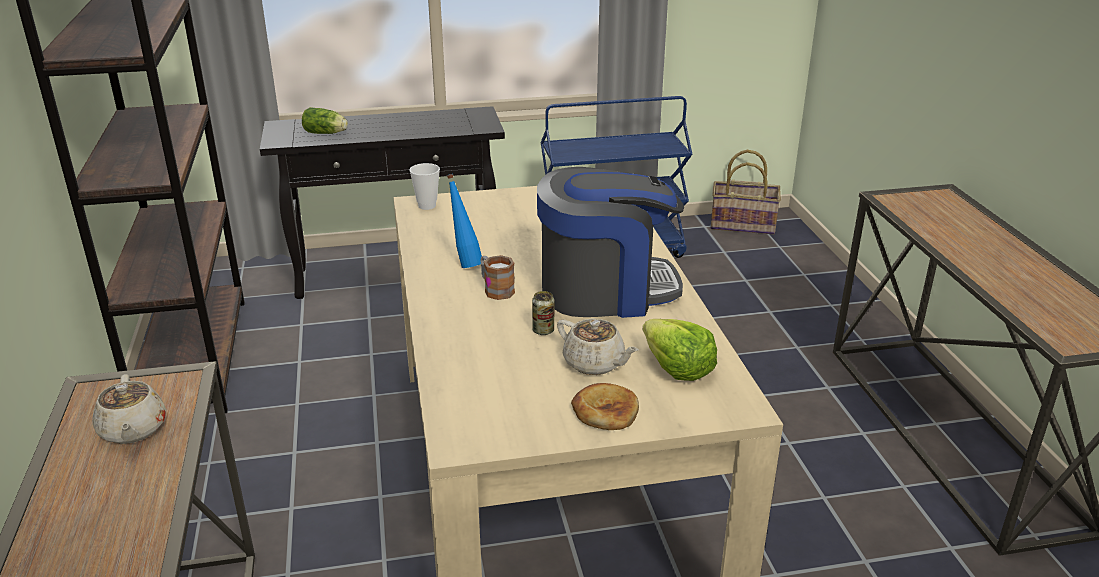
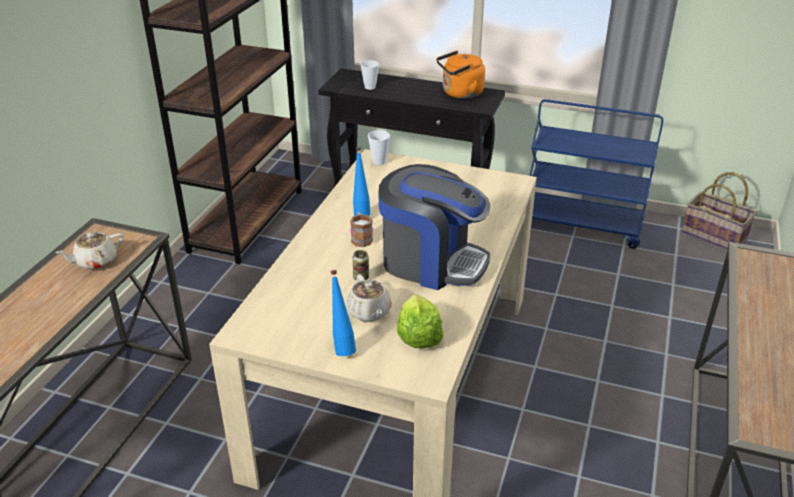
camera: 30 degrees right, 5 degrees up
(133, 430) = (95, 261): beige teapot -> beige teapot turned 45 degrees clockwise
(326, 133) = (370, 87): lettuce -> cup
(446, 119) = (460, 94): none -> orange kettle
(605, 411) = (342, 347): bread -> blue bottle

